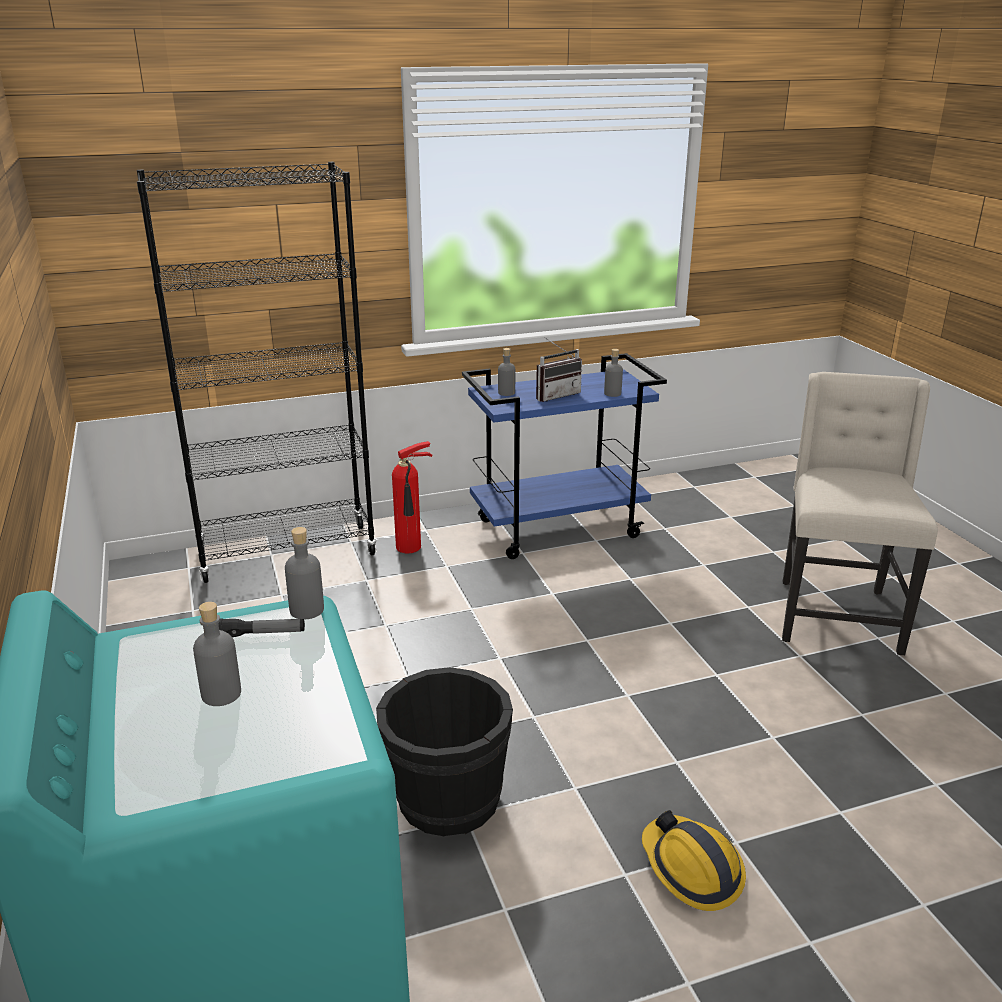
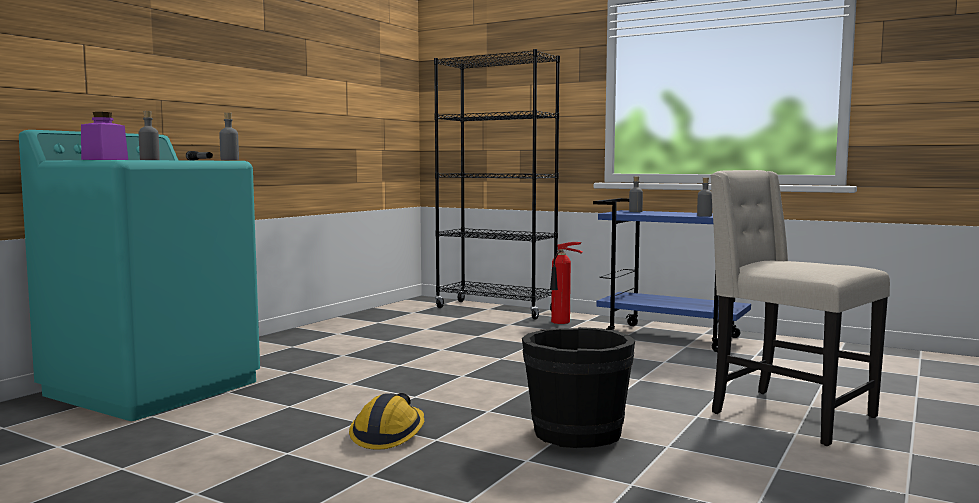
camera: 50 degrees right, 20 degrees down
(260, 765) = (105, 159): none -> purple jar
(447, 799) = (356, 378): black bucket -> black bucket (576, 433)
(555, 395) = (663, 213): radio -> none
(835, 614) = (788, 415): beige chair -> beige chair turned 105 degrees counterclockwise

